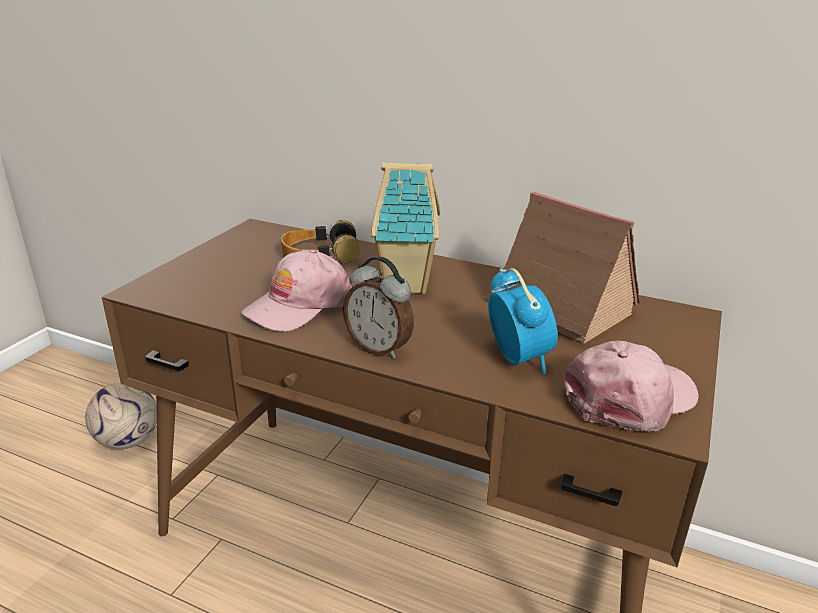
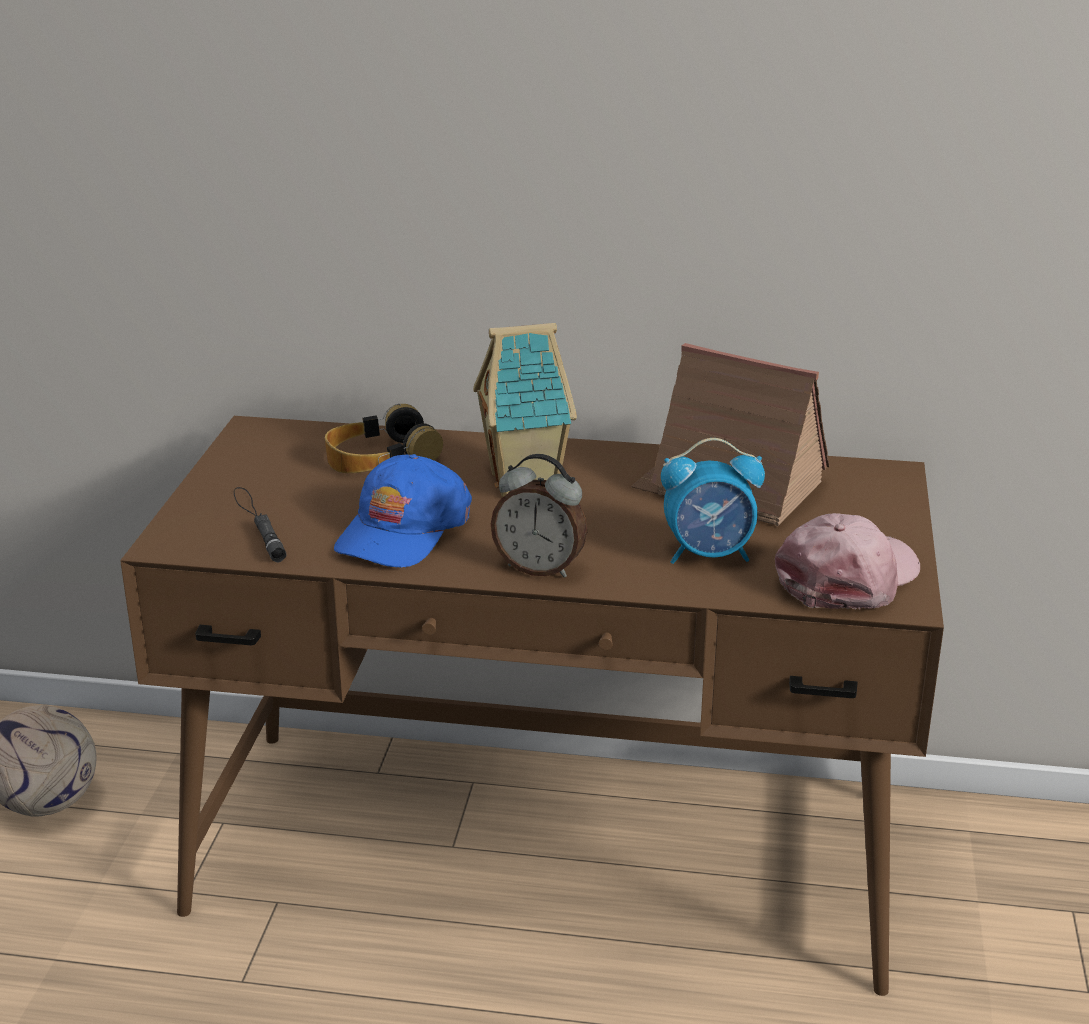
camera: 15 degrees left, 0 degrees up
(207, 286) = (258, 524): none -> black flashlight
(299, 305) = (402, 531): pink cap -> blue cap
(518, 359) = (709, 555): alarm clock -> alarm clock turned 120 degrees clockwise

